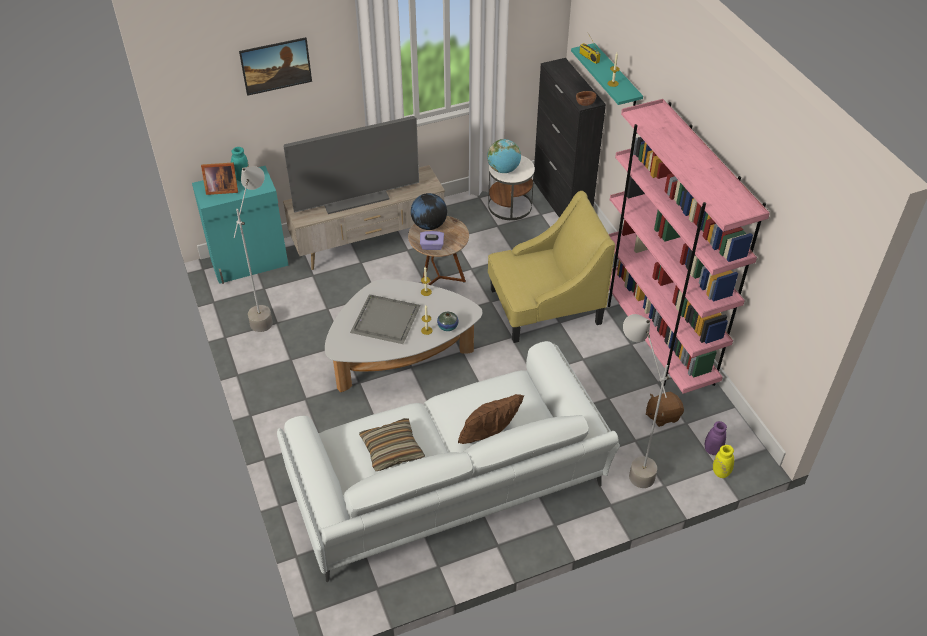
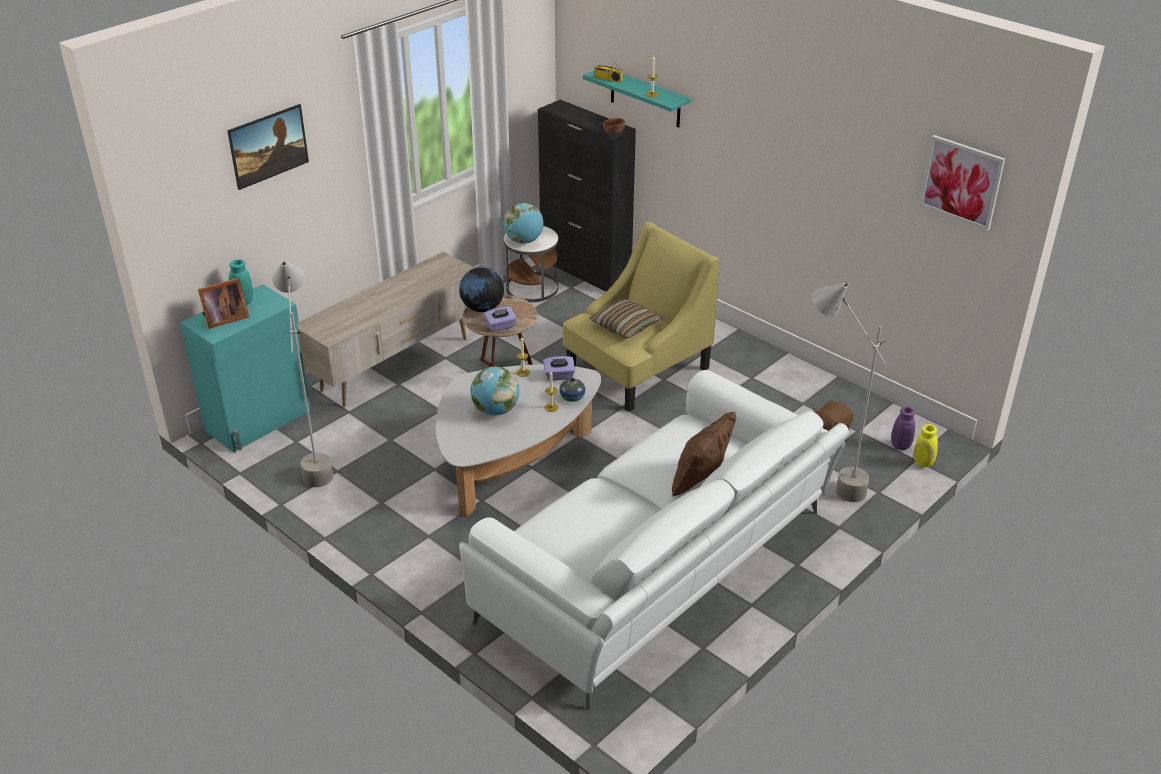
camera: 25 degrees left, 10 degrees down
(355, 197) = (379, 300): television -> none
(385, 319) = (495, 410): grey tray -> globe
(392, 450) = (603, 526): pillow -> pillow (625, 326)
(450, 304) = (559, 376): none -> purple tissue box
(655, 338) = (772, 365): pink bookcase -> none
(802, 256) = (961, 182): none -> picture

